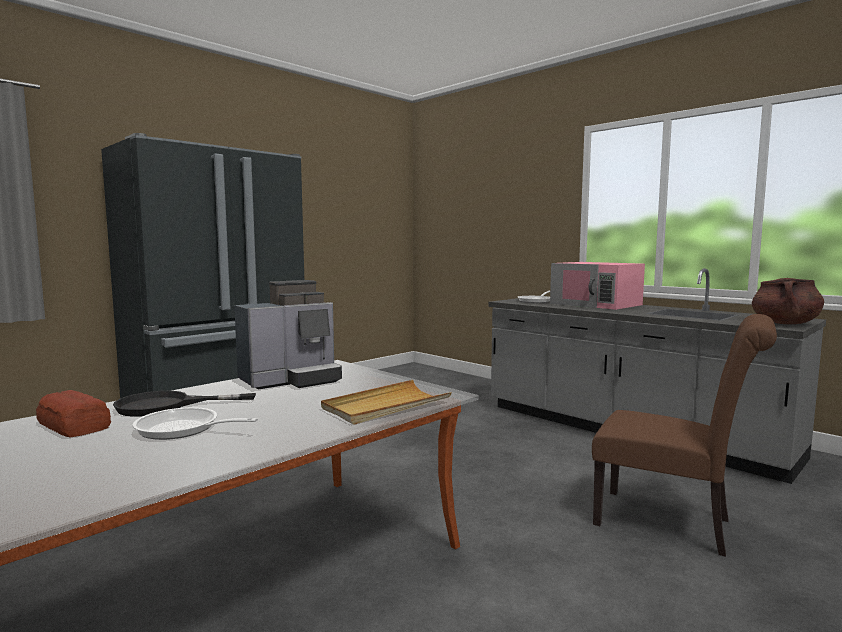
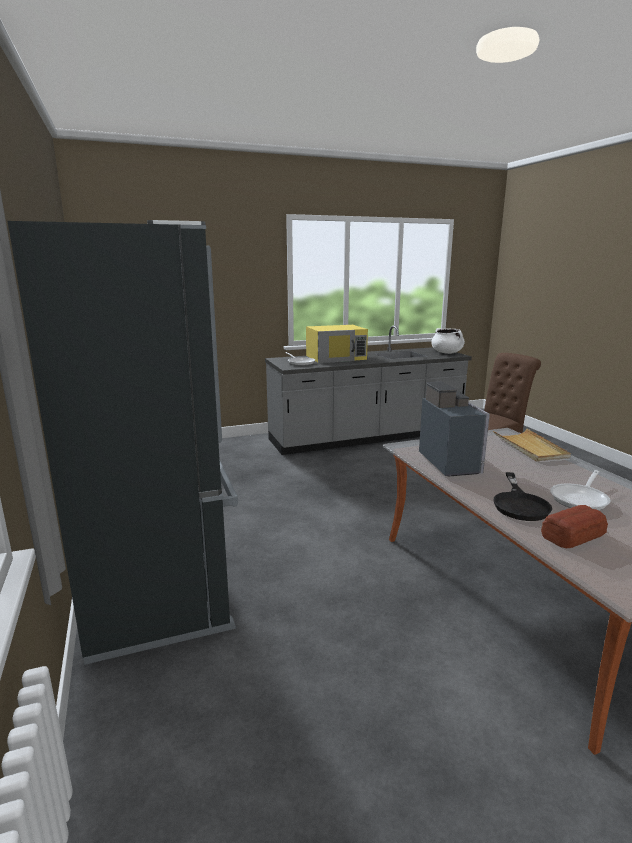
camera: 65 degrees left, 10 degrees up
(596, 304) = (336, 357): pink microwave -> yellow microwave
(785, 323) = (447, 353): brown cooking pot -> white cooking pot

